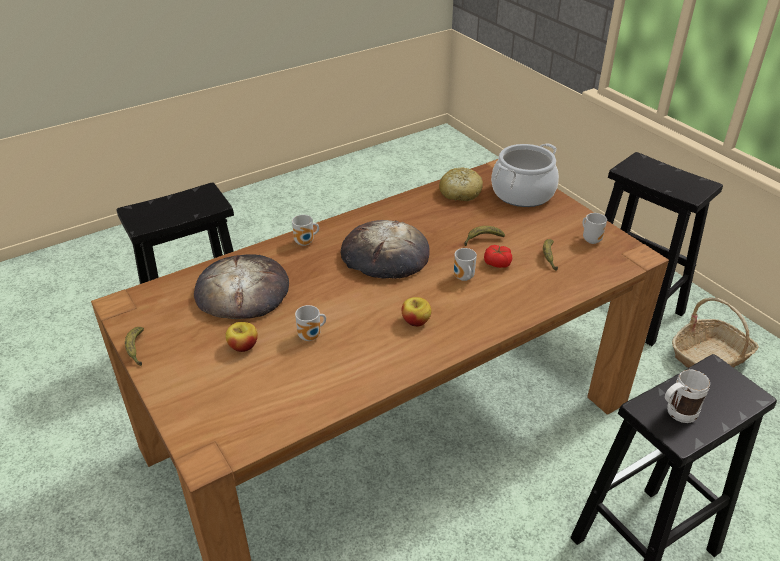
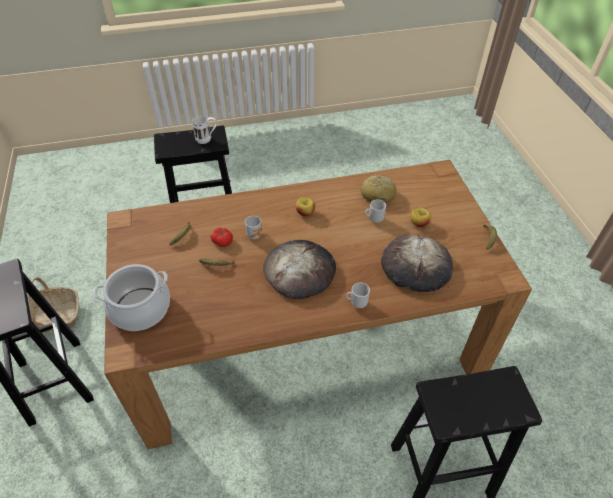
camera: 160 degrees left, 10 degrees up
(460, 193) = (194, 327): bread -> bread (378, 195)
(591, 239) = (138, 243): mug -> none

